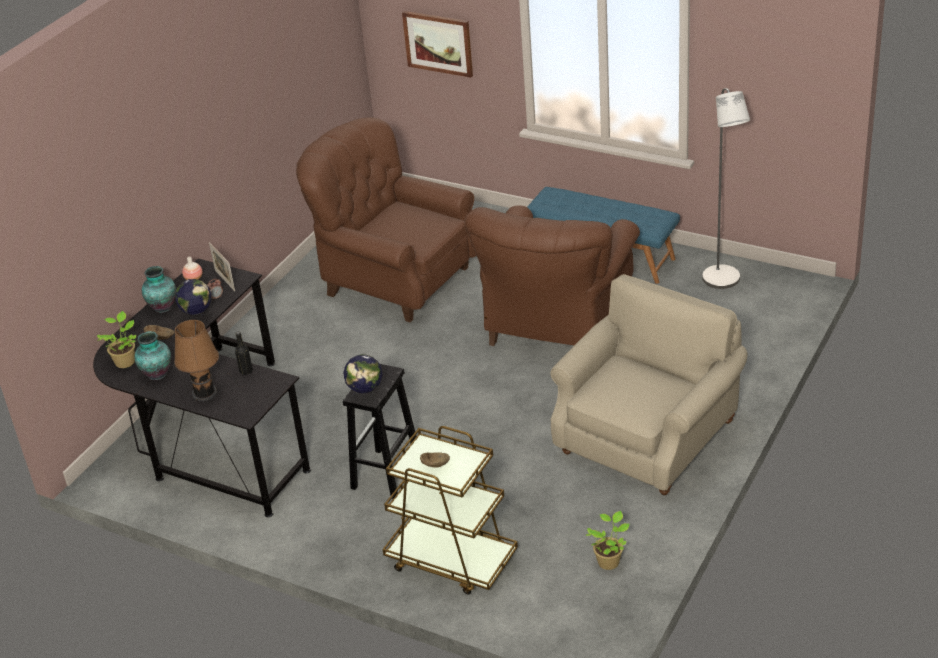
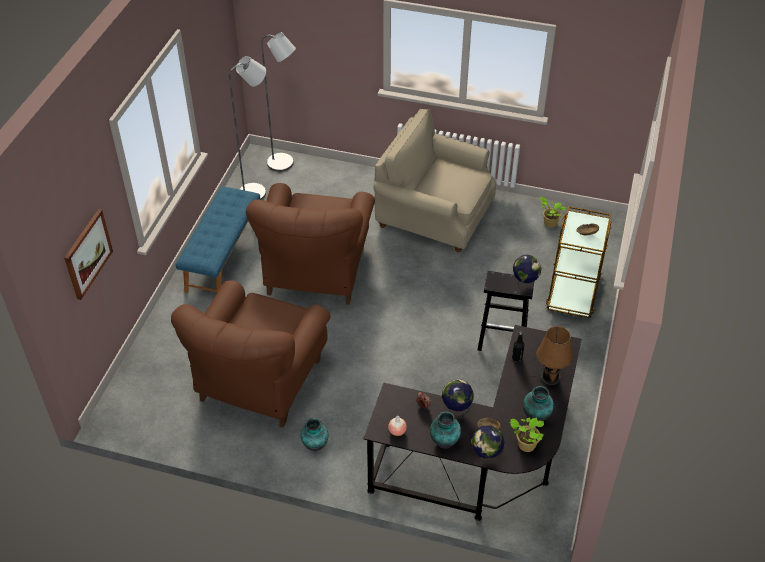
camera: 105 degrees left, 10 degrees up
(129, 333) = (485, 456): none -> globe
(224, 280) = (396, 406): picture frame -> none
(294, 315) = (314, 445): none -> vase
(556, 324) = (315, 272): brown armchair -> brown armchair turned 90 degrees clockwise
(782, 305) = (285, 164): none -> grey floor lamp

